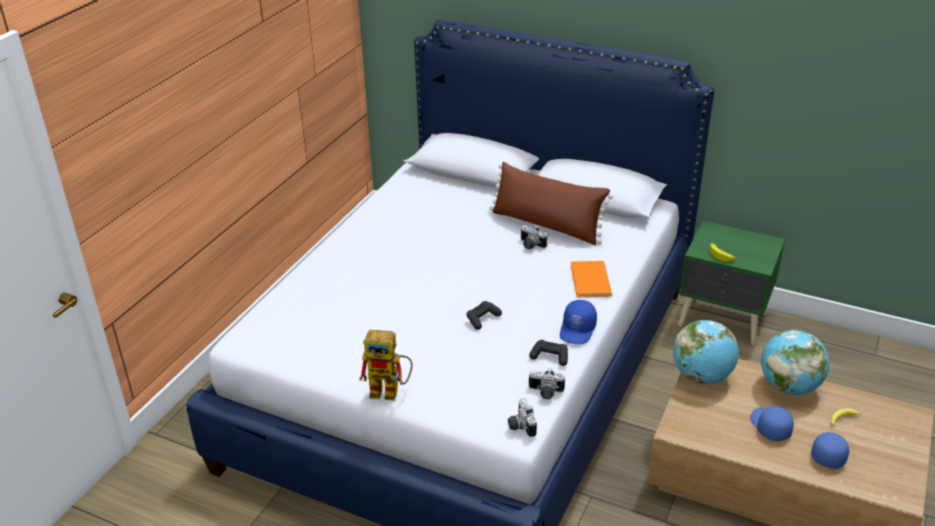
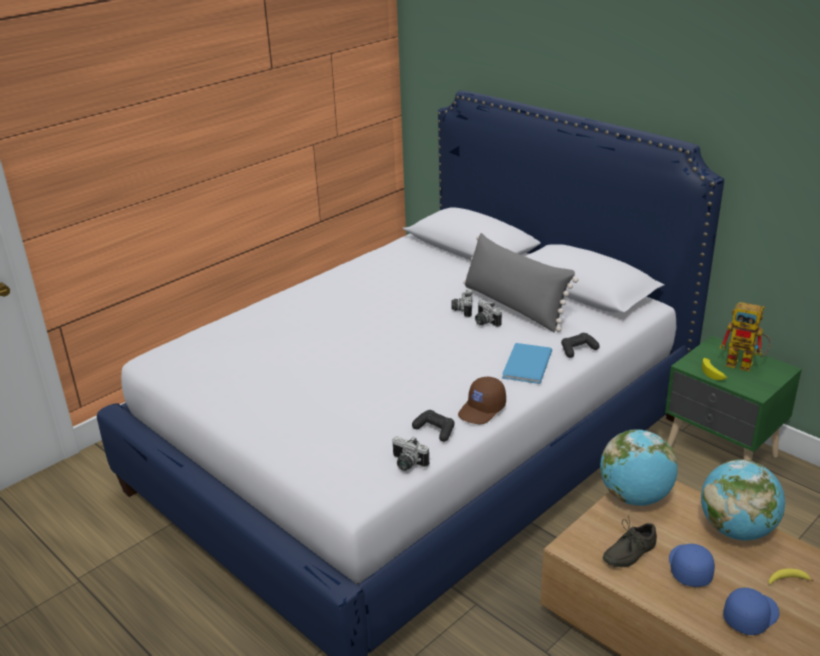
camera: 20 degrees right, 5 degrees down
(391, 391) = (253, 430): toy robot -> toy robot (745, 364)
(482, 319) = (389, 381): black game controller -> black game controller (578, 350)
(520, 425) = (359, 491): camera -> camera (461, 309)
(546, 225) = (514, 306): brown pillow -> grey pillow
(578, 330) = (482, 410): blue cap -> brown cap
(589, 281) = (525, 365): orange book -> blue book
(719, 424) = (627, 552): none -> grey shoe

